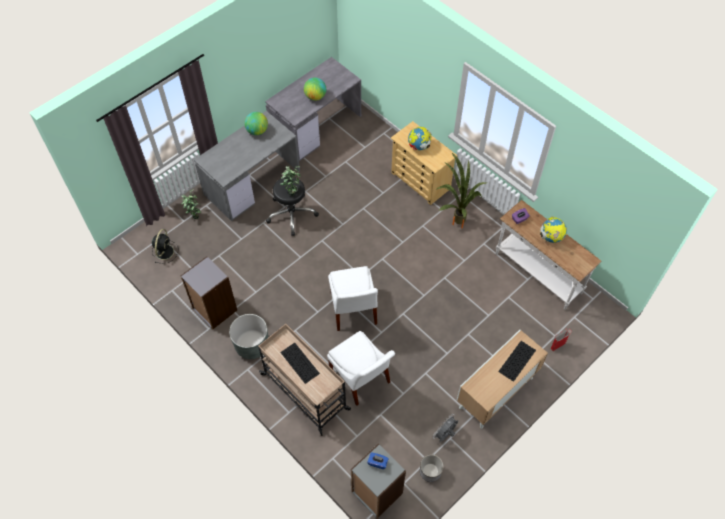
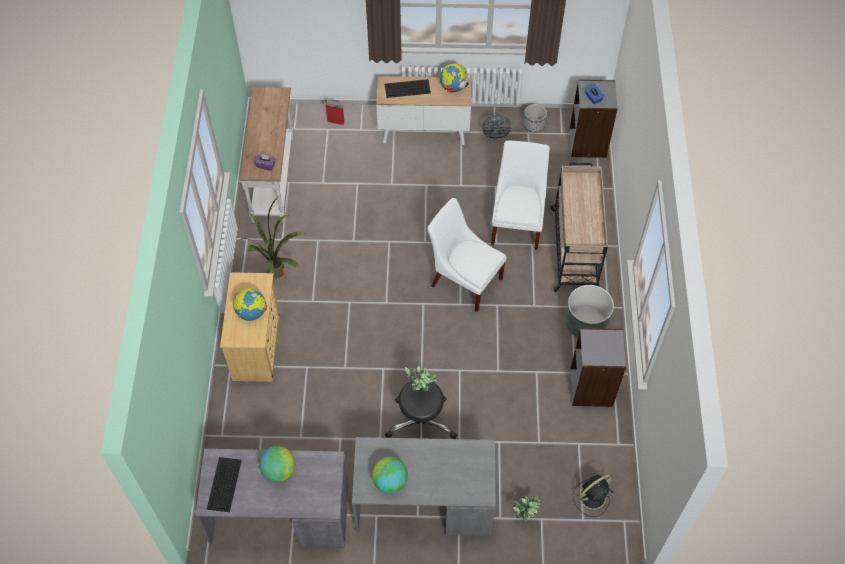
camera: 135 degrees left, 0 degrees up
(299, 362) = (581, 214): keyboard -> keyboard (224, 485)
(353, 310) = (464, 280): white chair -> white chair turned 90 degrees counterclockwise
(551, 237) = (263, 132): globe -> globe (453, 88)

